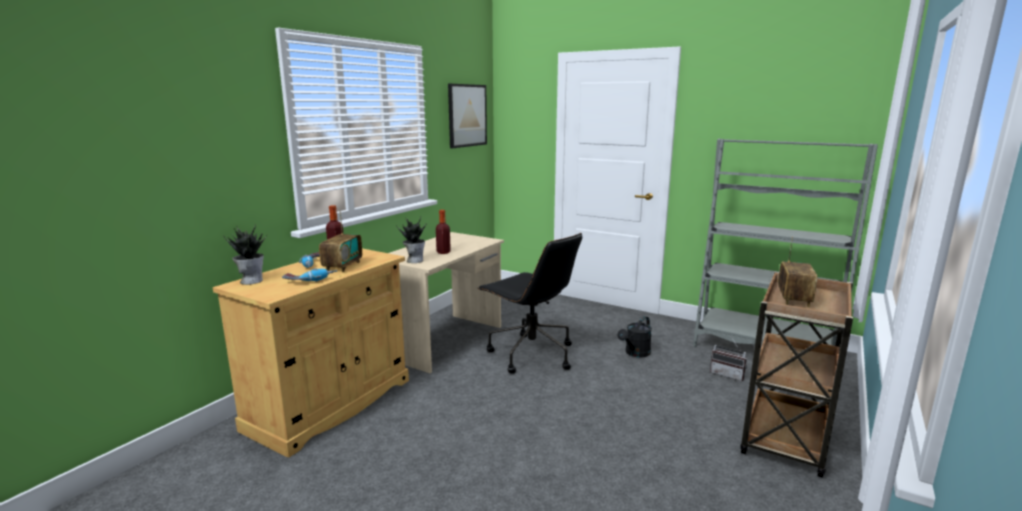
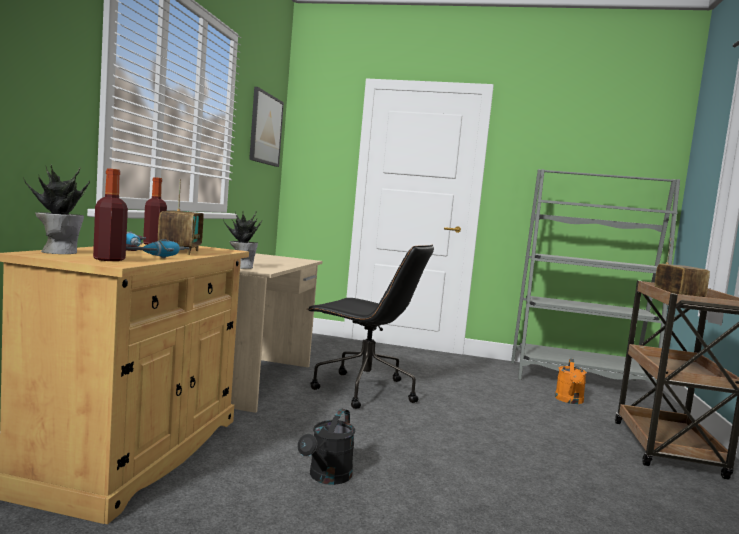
camera: 20 degrees left, 10 degrees down
(443, 252) = (267, 264): bottle -> bottle (109, 259)
(635, 353) = (470, 386): black watering can -> black watering can (327, 477)
(728, 374) = (569, 401): radio -> orange watering can

